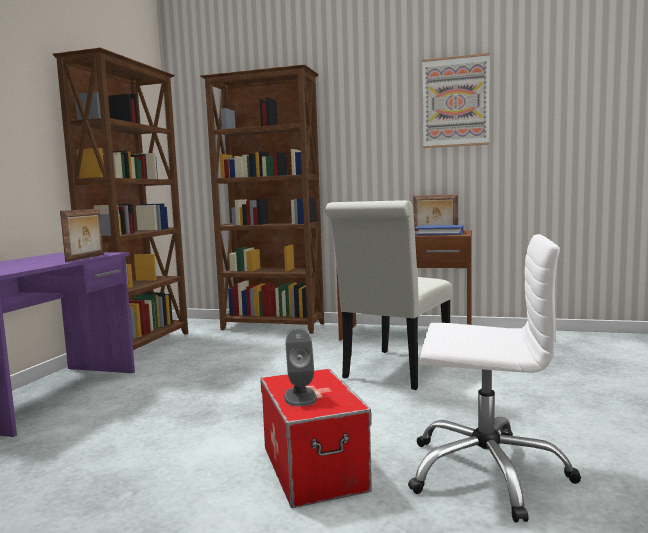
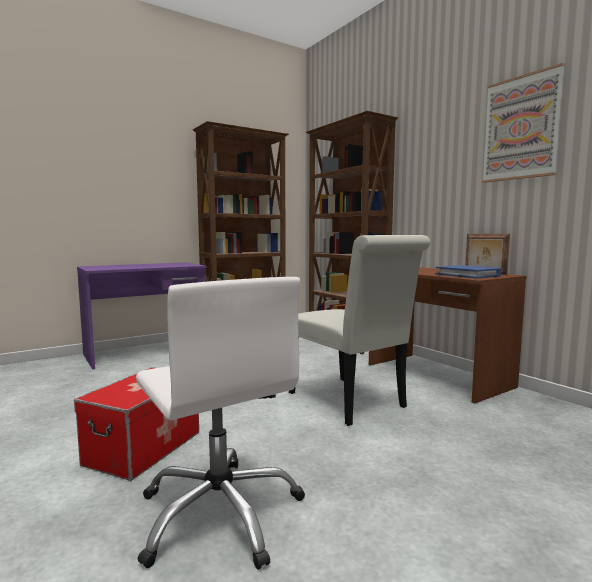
camera: 40 degrees right, 0 degrees up
(86, 258) = (168, 266): picture frame -> none
(300, 397) = (126, 386): grey speaker -> none
(394, 371) = (351, 403): white chair -> white chair turned 105 degrees counterclockwise

